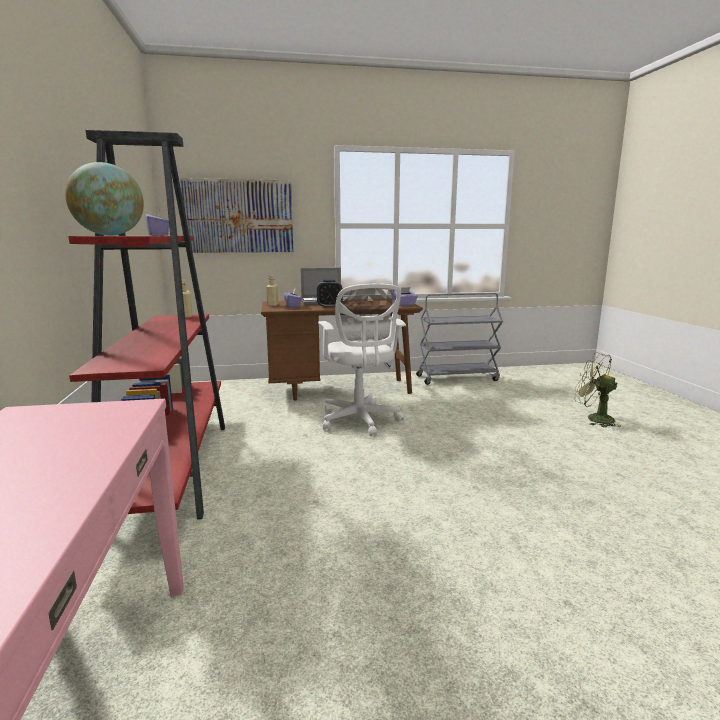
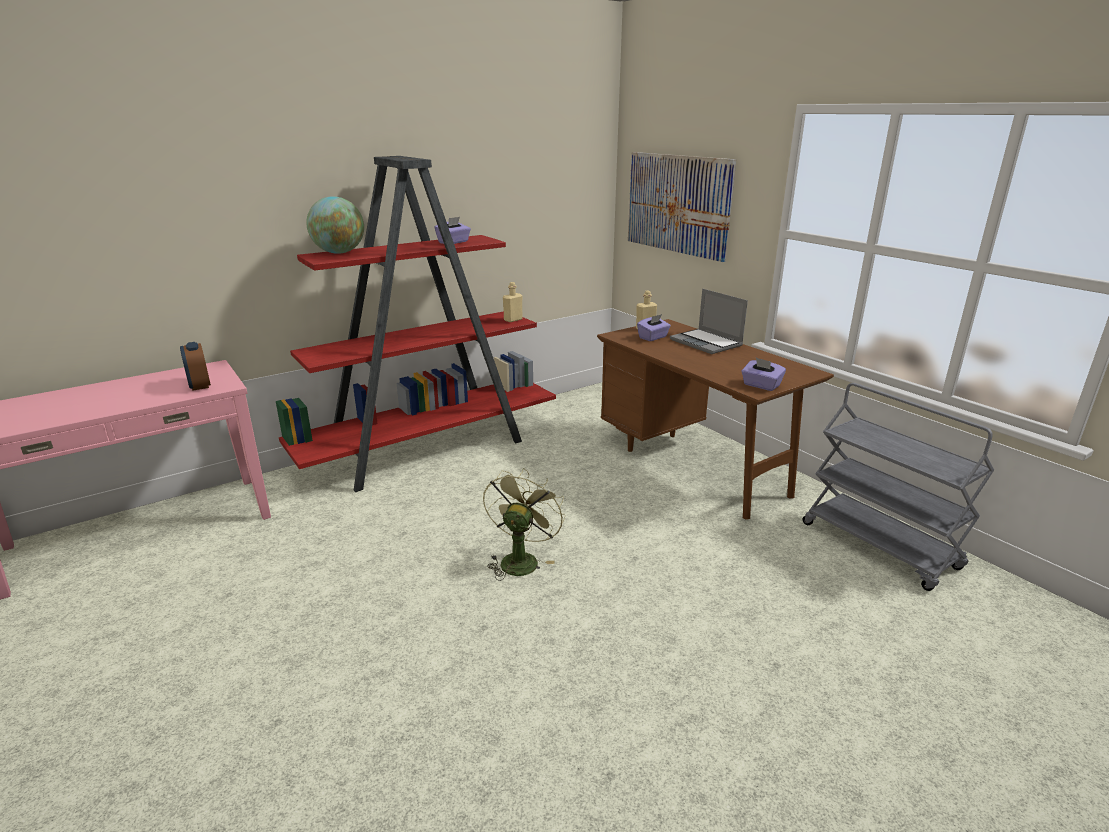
camera: 65 degrees right, 10 degrees up
(329, 307) = (675, 353): alarm clock -> alarm clock (199, 385)
(360, 421) = (607, 507): white office chair -> none
(594, 418) = (857, 742): green fan -> green fan (520, 559)

